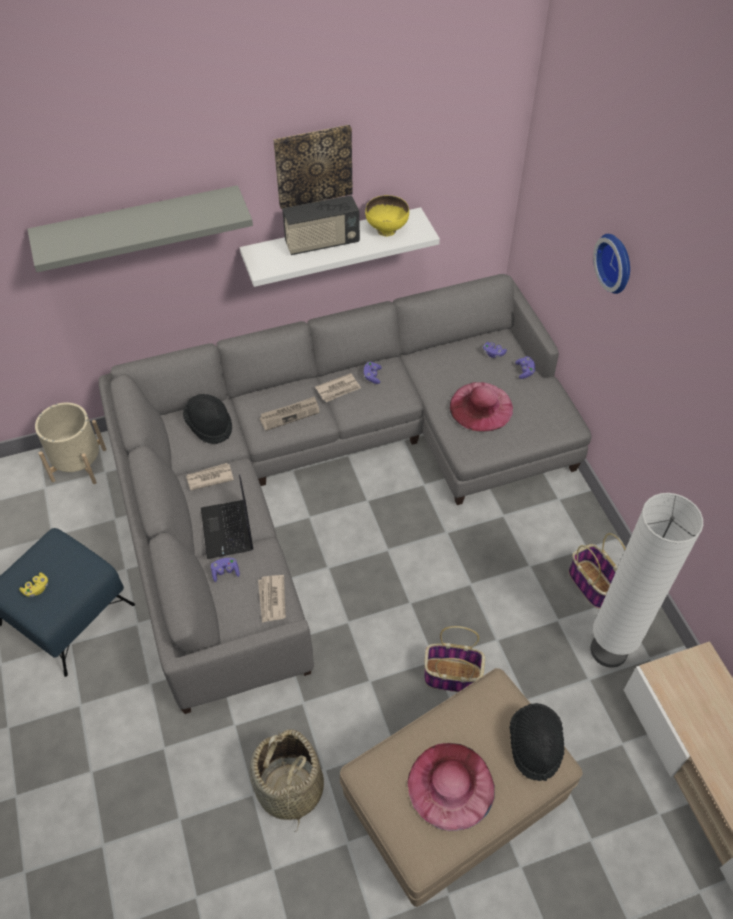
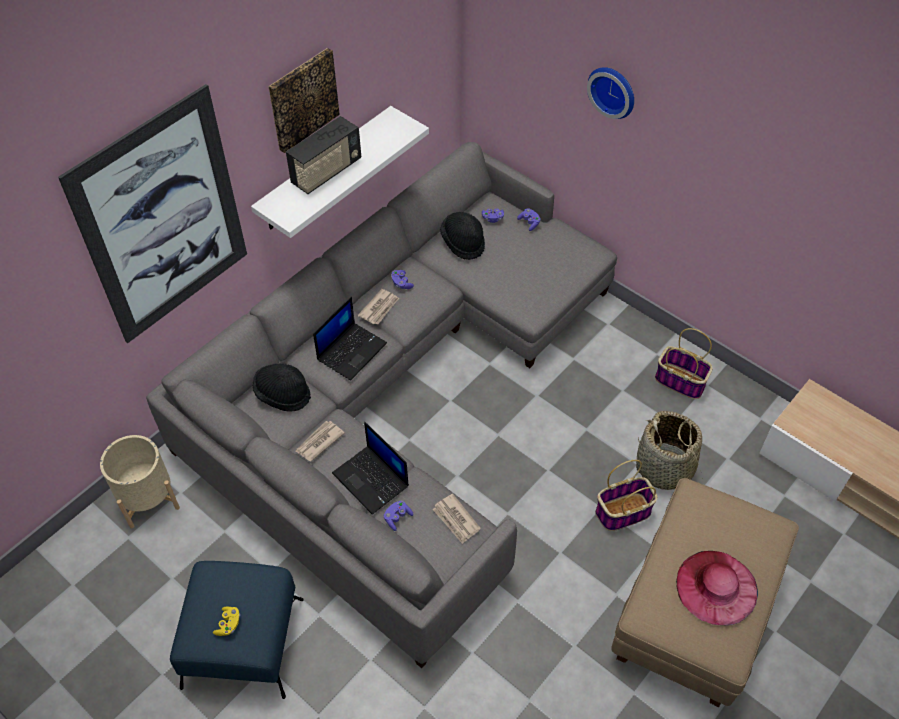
camera: 30 degrees left, 0 degrees up
(139, 225) = (163, 219): grey shelf -> picture
(289, 789) = (557, 678): basket -> basket (664, 468)
(290, 414) = (351, 350): newspaper -> laptop
(387, 230) = (377, 137): yellow bowl -> none
(481, 406) = (515, 269): pink hat -> none
(535, 746) = (755, 522): black hat -> black hat (463, 242)
(608, 650) = (727, 428): white floor lamp -> none

